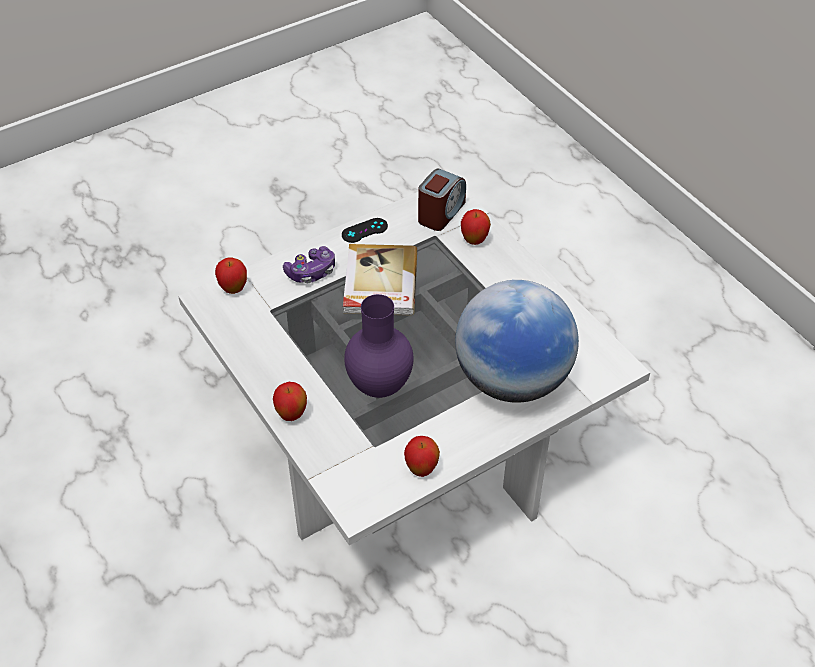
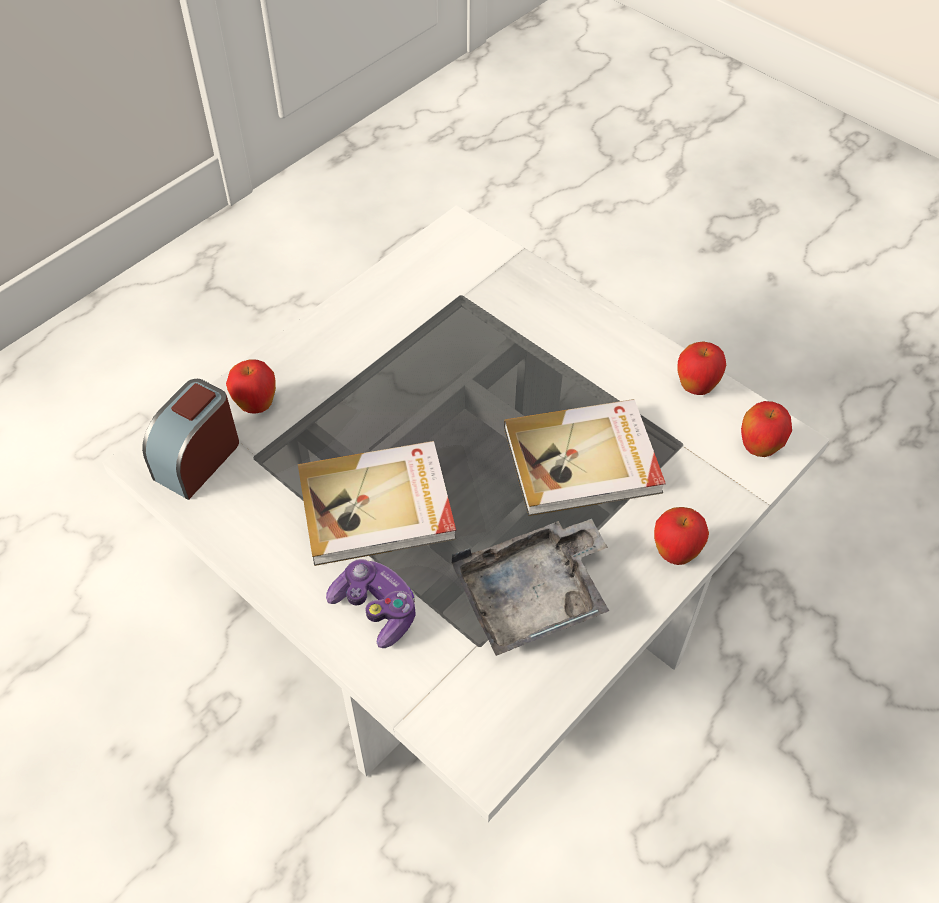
camera: 105 degrees left, 5 degrees up
(233, 289) = (447, 720): apple -> apple (758, 448)
(290, 339) = (533, 596): none -> grey tray
(364, 230) = (258, 555): black game controller -> none
(378, 387) = (583, 461): purple vase -> book
(441, 213) = (198, 459): alarm clock -> alarm clock turned 75 degrees counterclockwise
(512, 379) = (515, 324): globe -> none

